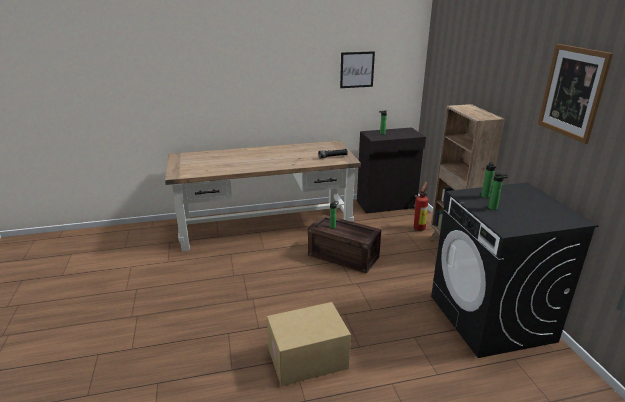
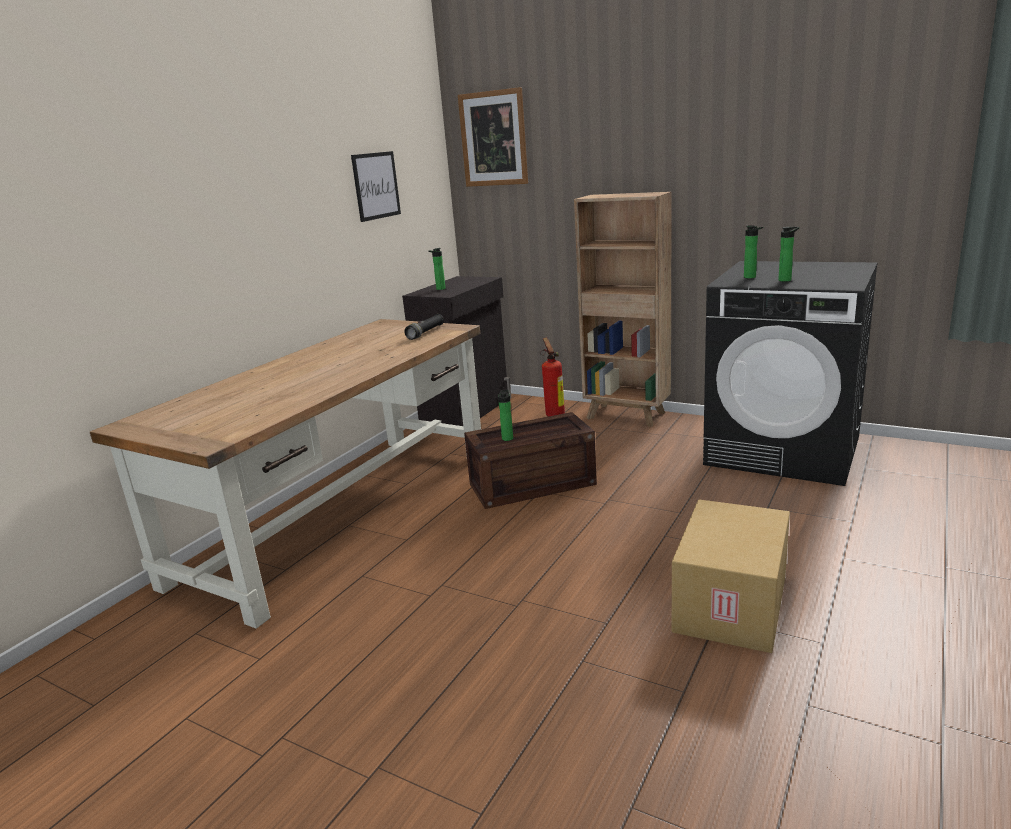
camera: 45 degrees left, 5 degrees down
(572, 92) = (786, 118): picture -> picture (493, 139)

